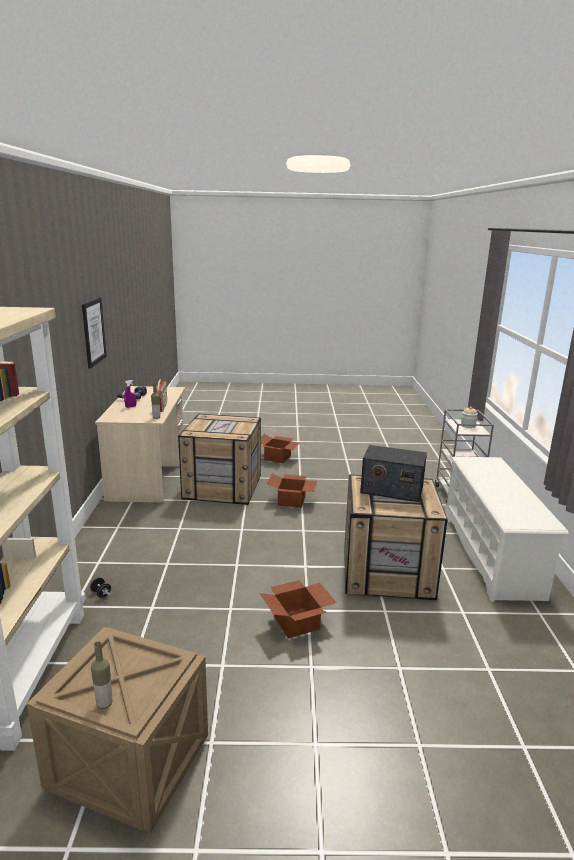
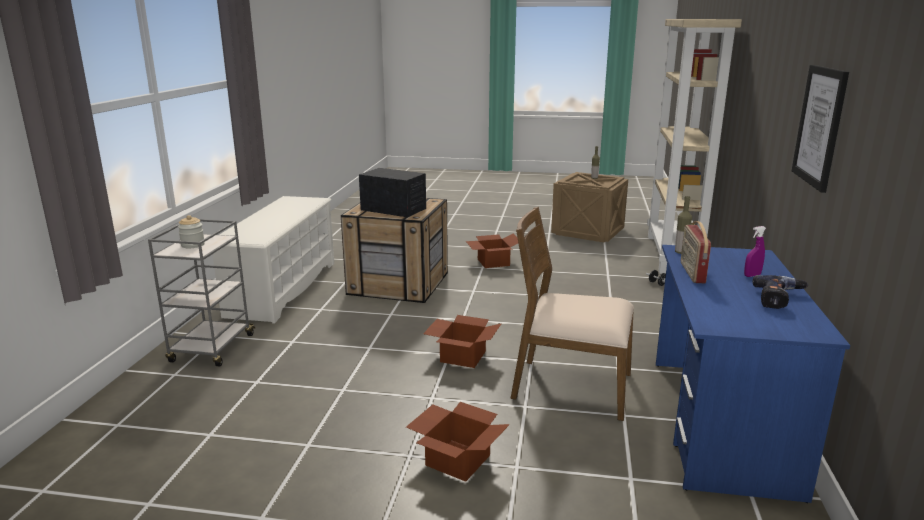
camera: 170 degrees left, 0 degrees up
(148, 476) = (719, 423): beige desk -> blue desk
(222, 487) = (571, 386): crate -> brown chair

